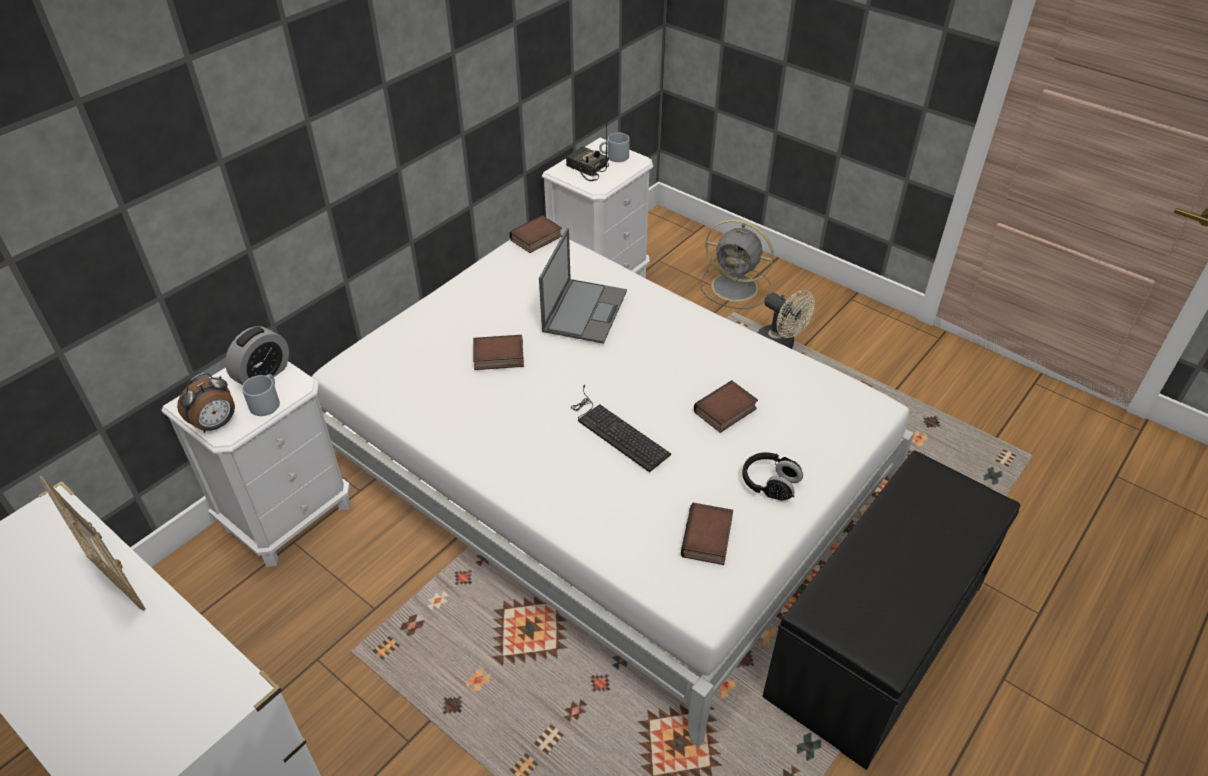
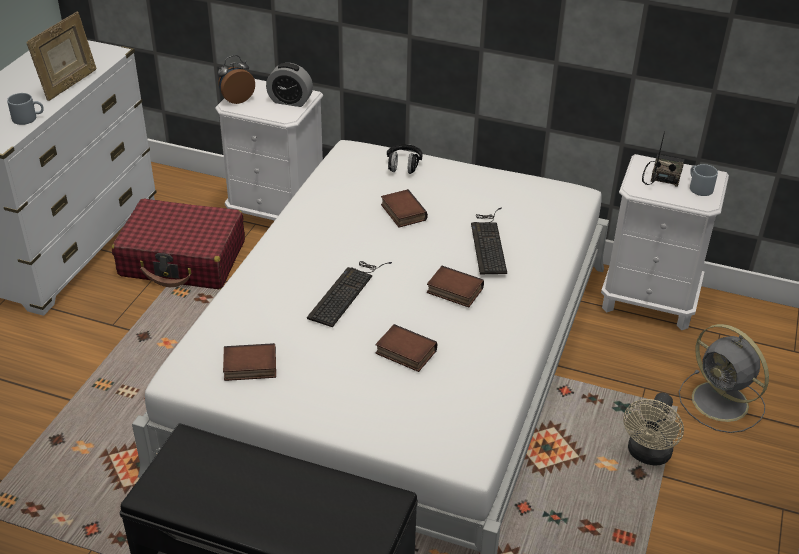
camera: 70 degrees right, 5 degrees down
(216, 424) = (236, 99): alarm clock -> alarm clock turned 120 degrees clockwise
(266, 402) = (265, 110): grey mug -> grey mug (28, 118)
(317, 634) = (183, 259): none -> red suitcase
(536, 239) = (571, 193): book -> book (453, 291)
(585, 310) = (488, 242): laptop -> keyboard
(737, 288) = (722, 403): grey fan -> grey fan turned 45 degrees counterclockwise
(770, 484) = (326, 395): black headphones -> black headphones (403, 166)

